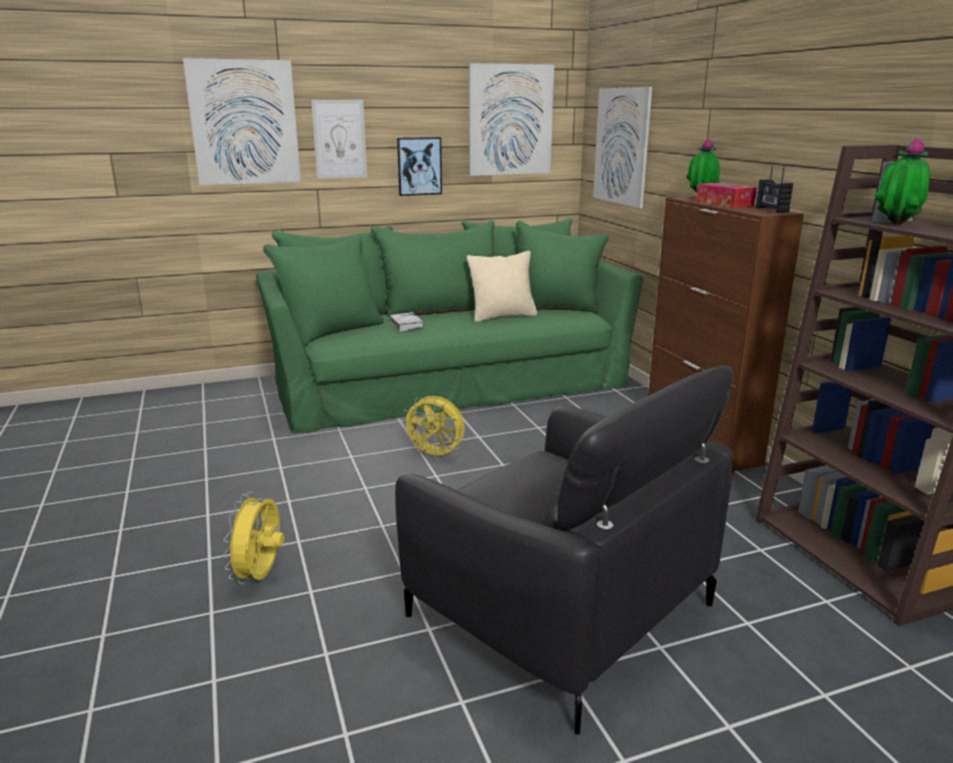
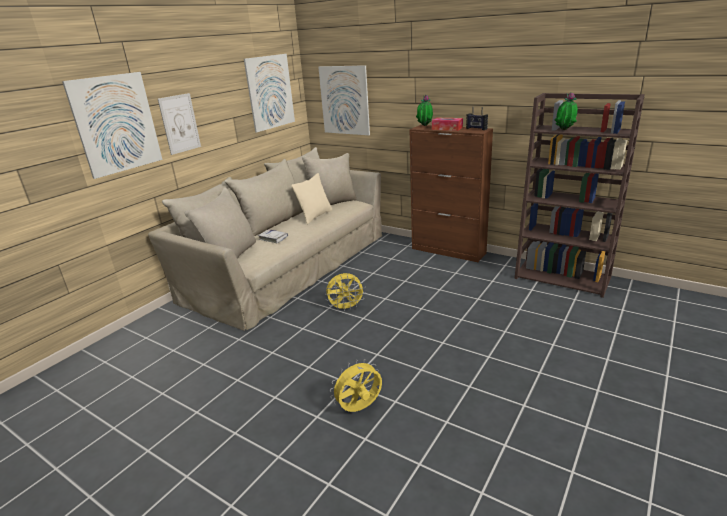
camera: 35 degrees left, 5 degrees up
(261, 576) = (360, 409): yellow fan -> yellow fan turned 90 degrees clockwise
(419, 166) = (228, 132): picture -> none
(449, 382) = (289, 265): green sofa -> beige sofa
(559, 610) = (503, 350): black armchair -> none

